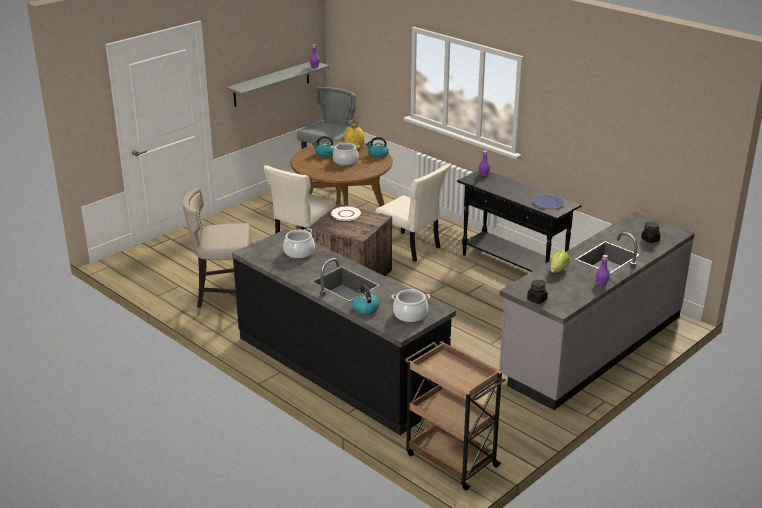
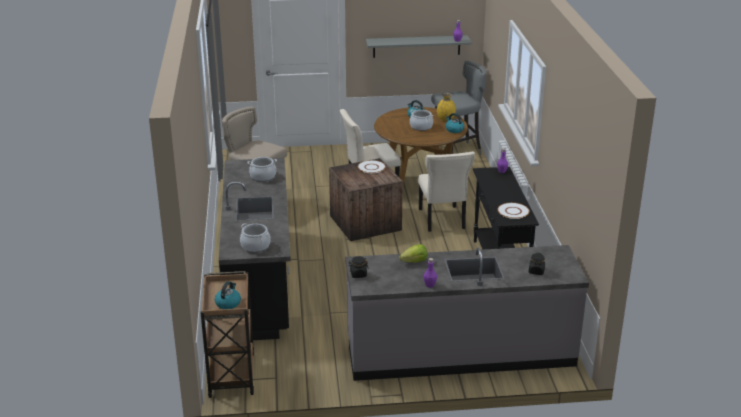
camera: 40 degrees right, 0 degrees up
(365, 308) = (236, 229): kettle -> kettle (228, 303)
(548, 203) = (513, 211): blue plate -> white plate

